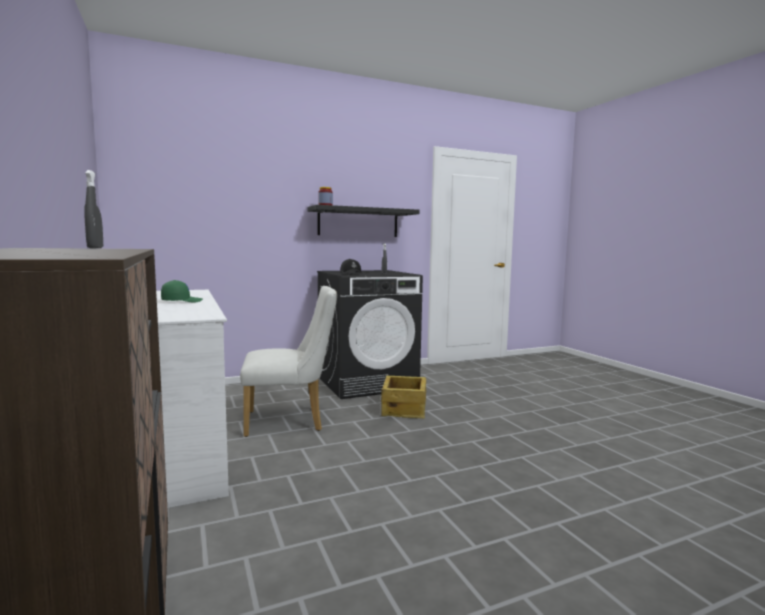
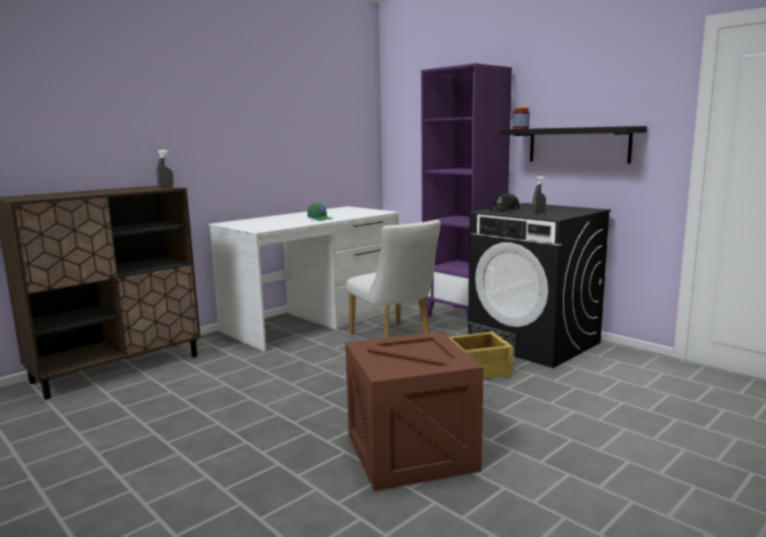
camera: 70 degrees right, 5 degrees up
(276, 388) = (464, 317): none -> purple bookcase
(542, 459) = (411, 452): none -> crate

